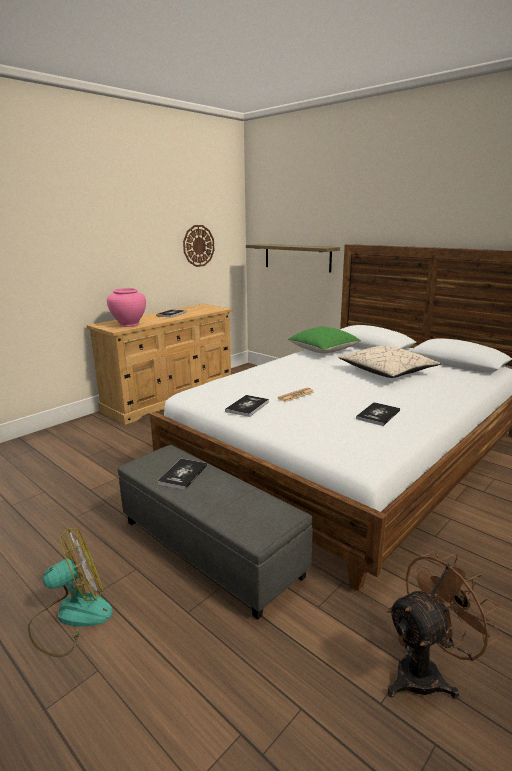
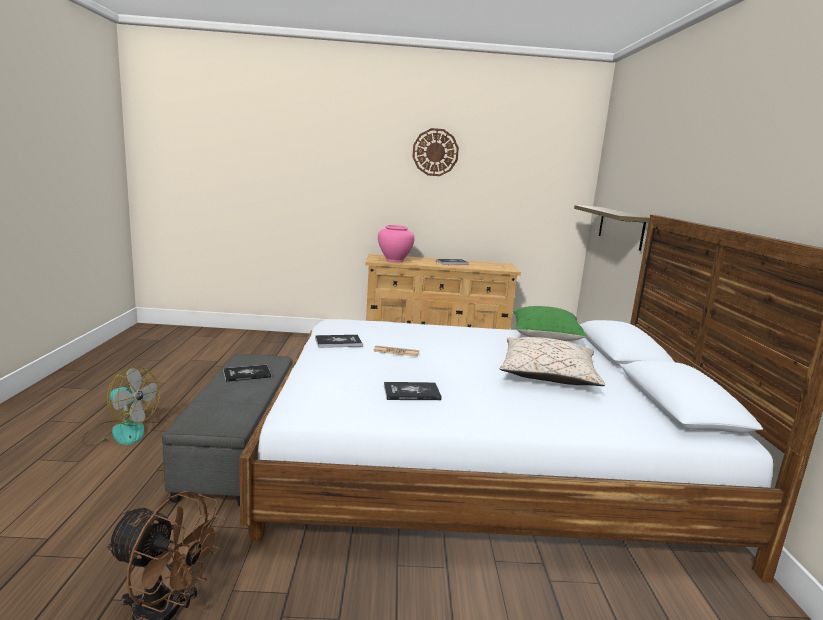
camera: 45 degrees right, 5 degrees down
(198, 246) = (517, 199): wall clock -> wall clock (435, 152)

